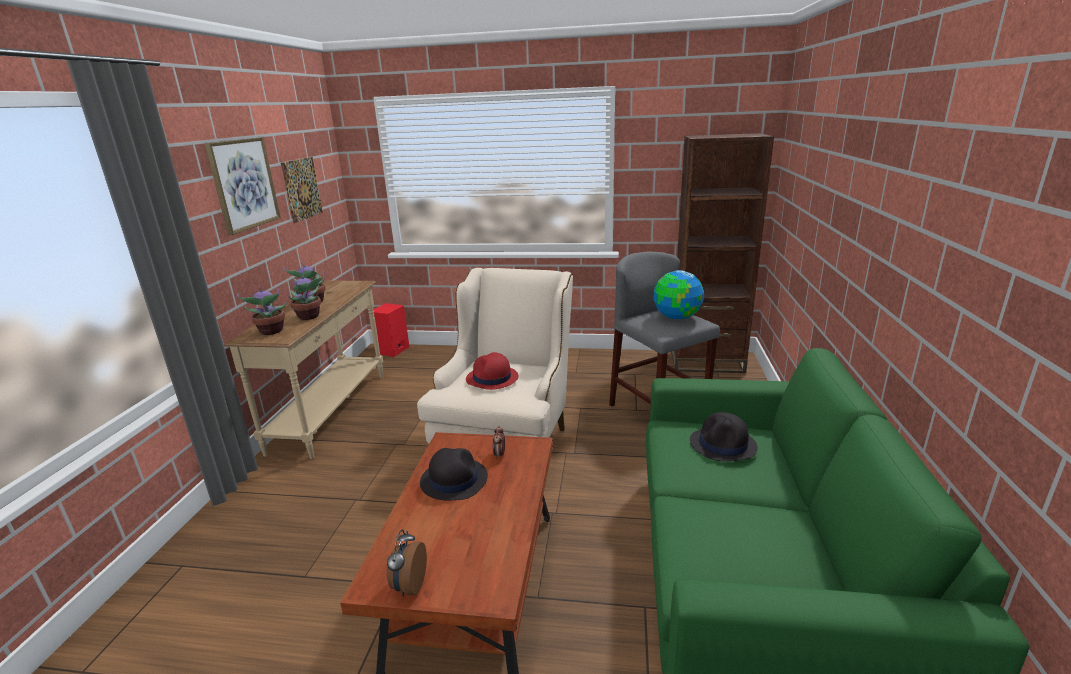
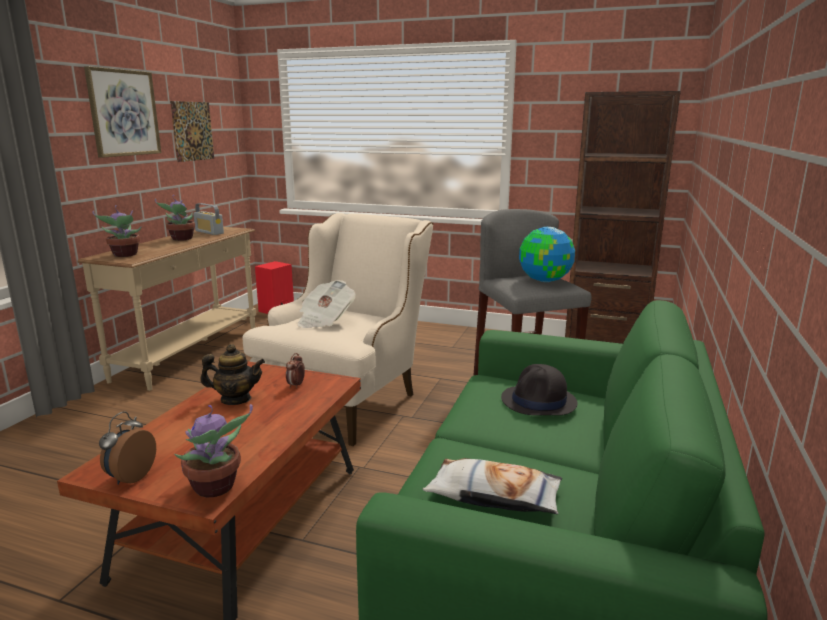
camera: 10 degrees right, 5 degrees down
(309, 317) = (168, 248): potted plant -> potted plant (215, 487)
(334, 290) = (209, 232): none -> radio
(453, 479) = (235, 399): black hat -> teapot
(492, 379) = (324, 320): red hat -> newspaper
(741, 551) = (494, 495): none -> pillow

